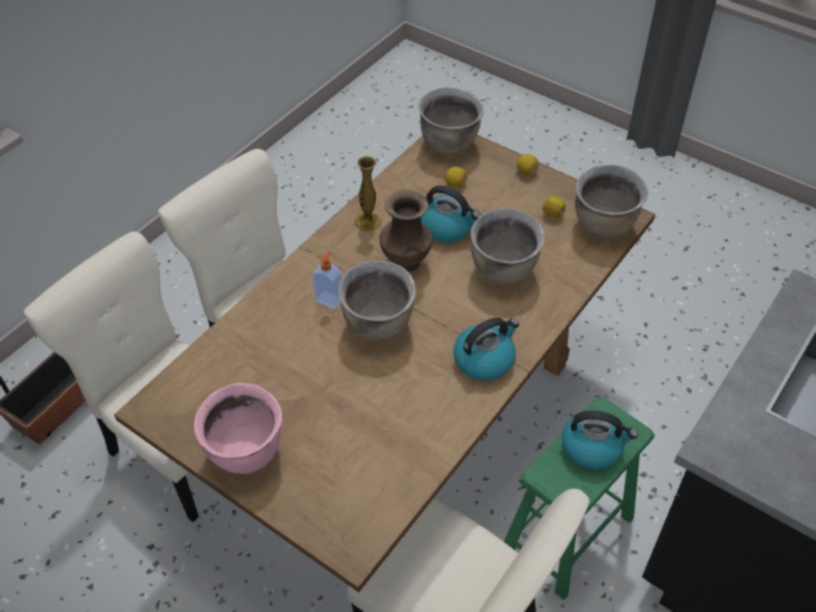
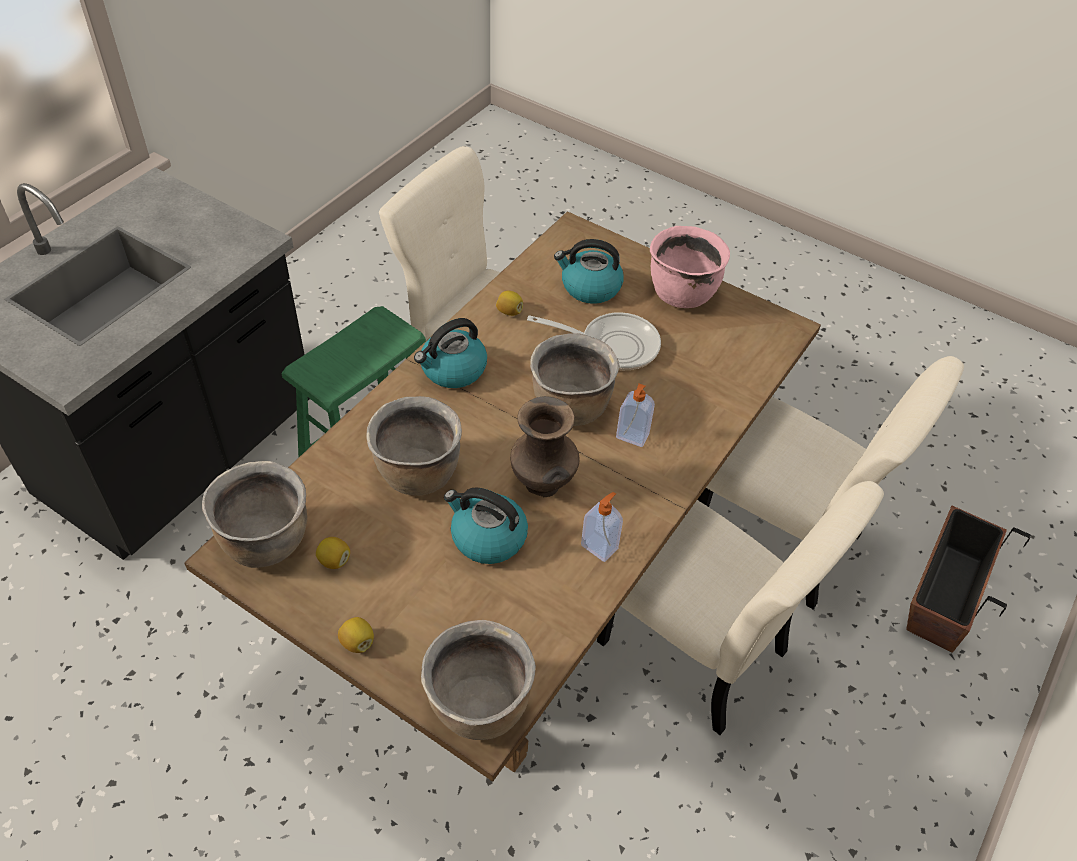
camera: 175 degrees right, 0 degrees up
(331, 387) = (612, 345): none -> frying pan
(367, 222) = (600, 546): vase -> soap dispenser
(455, 184) = (472, 616): lemon -> lemon (509, 311)
(592, 447) = (348, 357): kettle -> kettle (589, 287)

